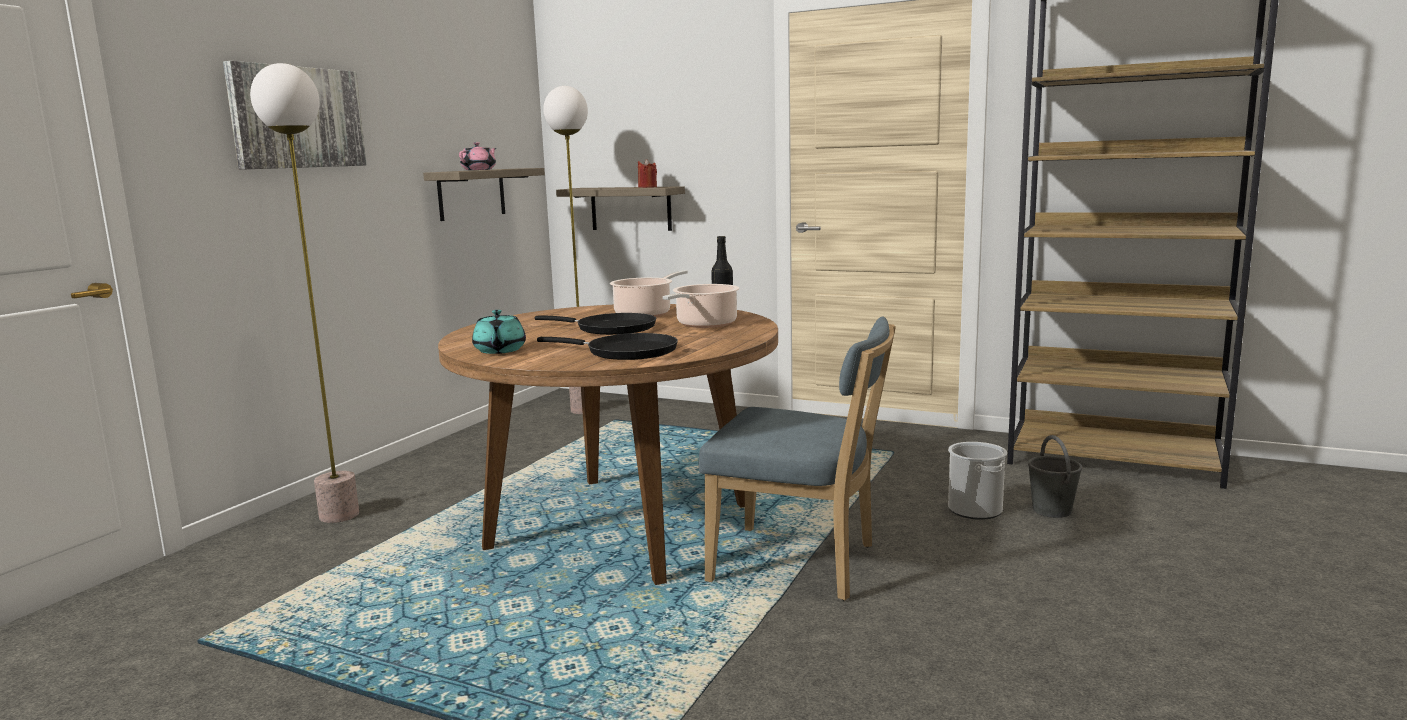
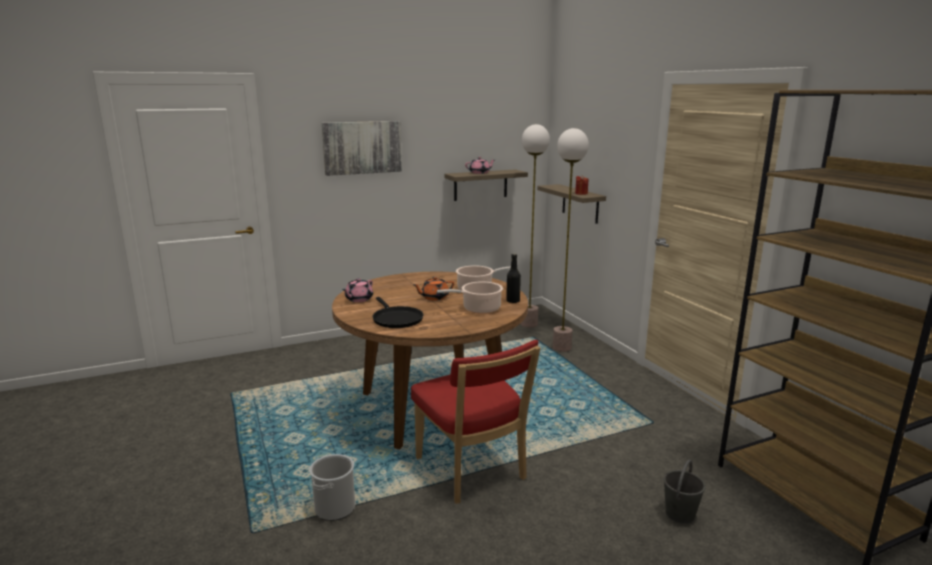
camera: 40 degrees right, 5 degrees up
(339, 515) = (345, 351): floor lamp -> floor lamp (561, 347)
(499, 351) = (358, 299): turquoise teapot -> pink teapot
(611, 329) = (434, 297): black frying pan -> orange teapot
(801, 564) = (473, 471): blue chair -> red chair
(974, 510) = (628, 487): bucket -> bucket (335, 508)

